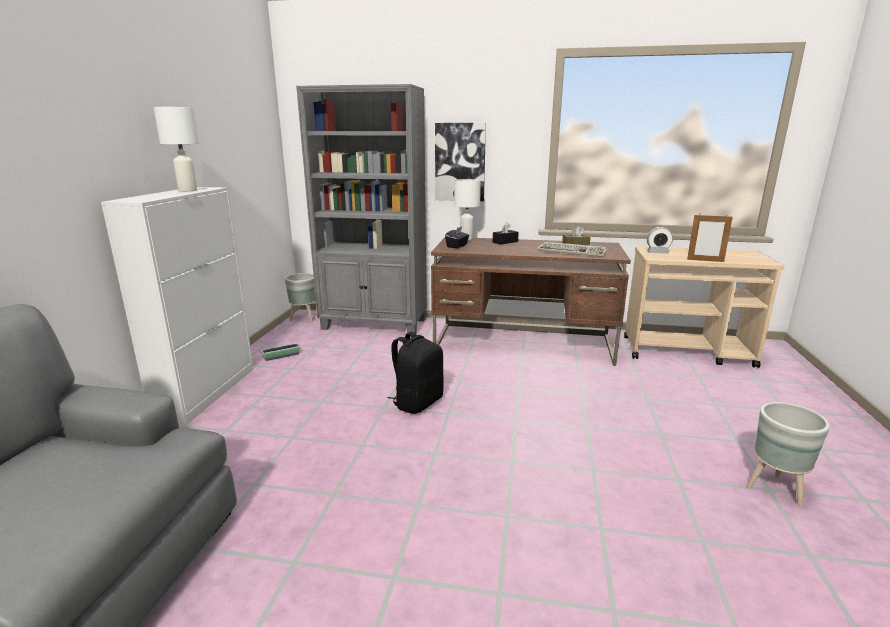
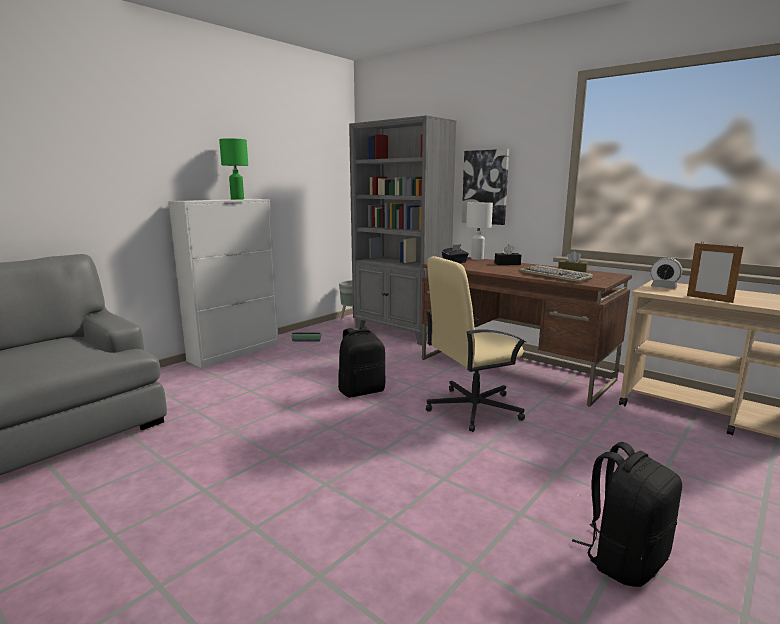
camera: 30 degrees right, 5 degrees down
(188, 190) = (238, 199): white table lamp -> green table lamp
(536, 393) = (472, 409): none -> beige office chair
(773, 488) = (624, 559): grey planter -> black backpack

